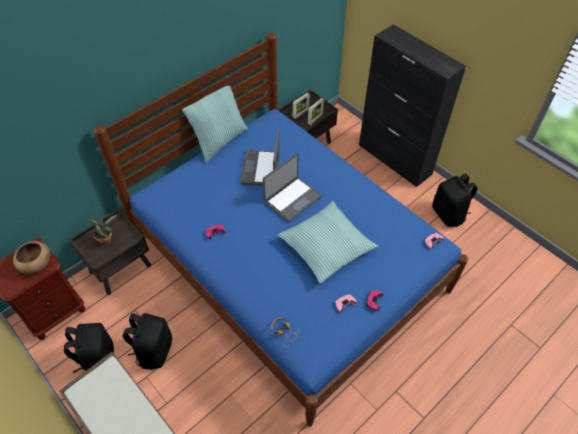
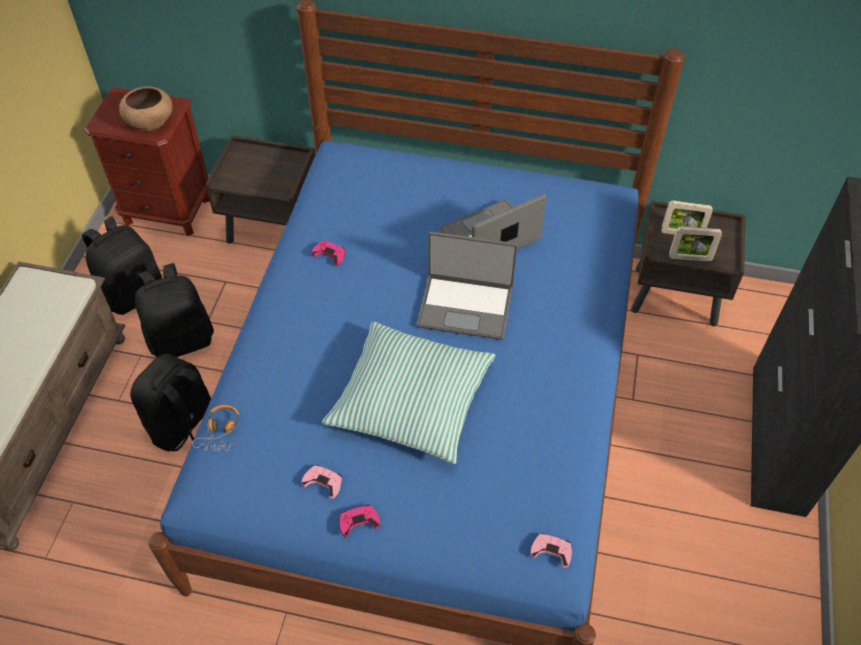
camera: 55 degrees right, 0 degrees up
(107, 239) = (260, 169): potted plant -> none
(219, 140) = (500, 163): pillow -> none
(449, 214) = (740, 594): black backpack -> black backpack (184, 426)

